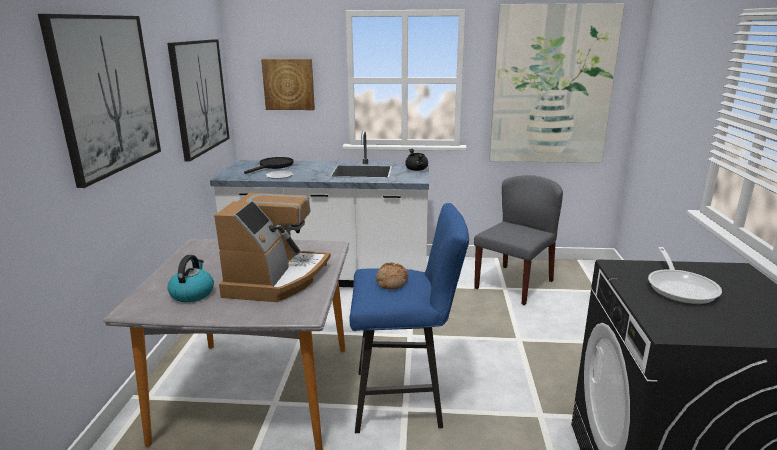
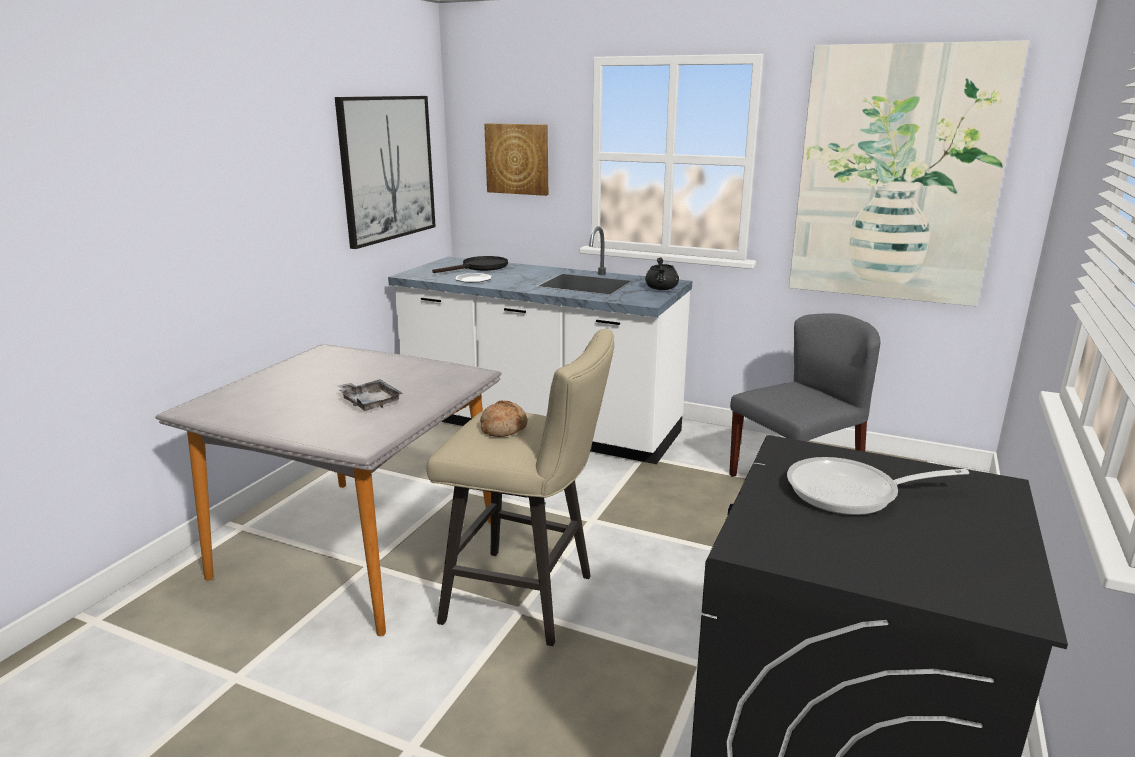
camera: 20 degrees right, 0 degrees up
(106, 95) = (223, 155): picture -> none
(192, 293) = (265, 403): kettle -> none
(276, 279) = (370, 402): coffee machine -> grey tray
(405, 400) = (529, 599): blue stool -> beige stool
(680, 287) = (851, 493): frying pan -> frying pan turned 60 degrees clockwise

